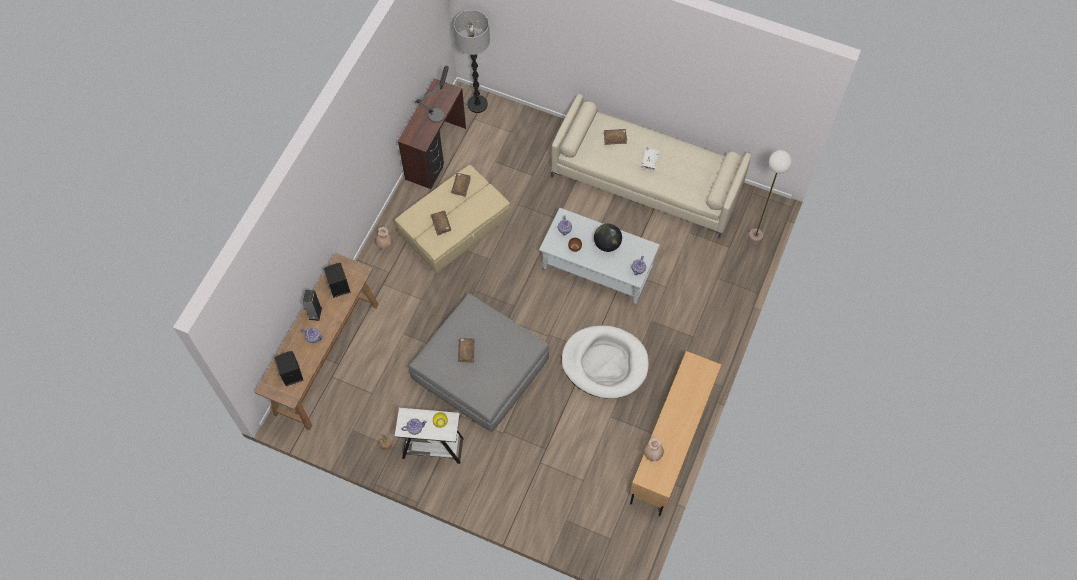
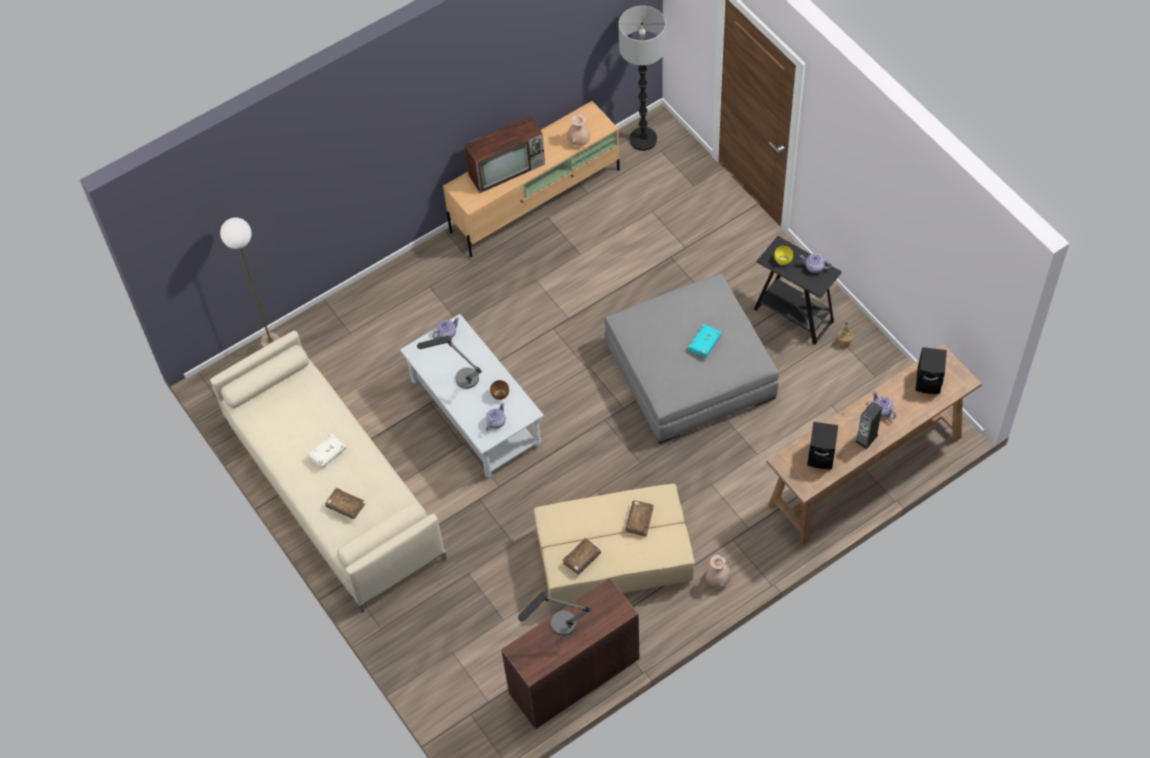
camera: 145 degrees left, 5 degrees down
(432, 448) = (793, 315): white side table -> black side table
(466, 351) = (705, 343): brown book -> turquoise book
(477, 104) = (469, 722): floor lamp -> floor lamp (643, 139)
(605, 363) = (546, 307): white dog bed -> none
(607, 244) = (459, 379): globe -> table lamp
(686, 402) = (508, 168): none -> television

